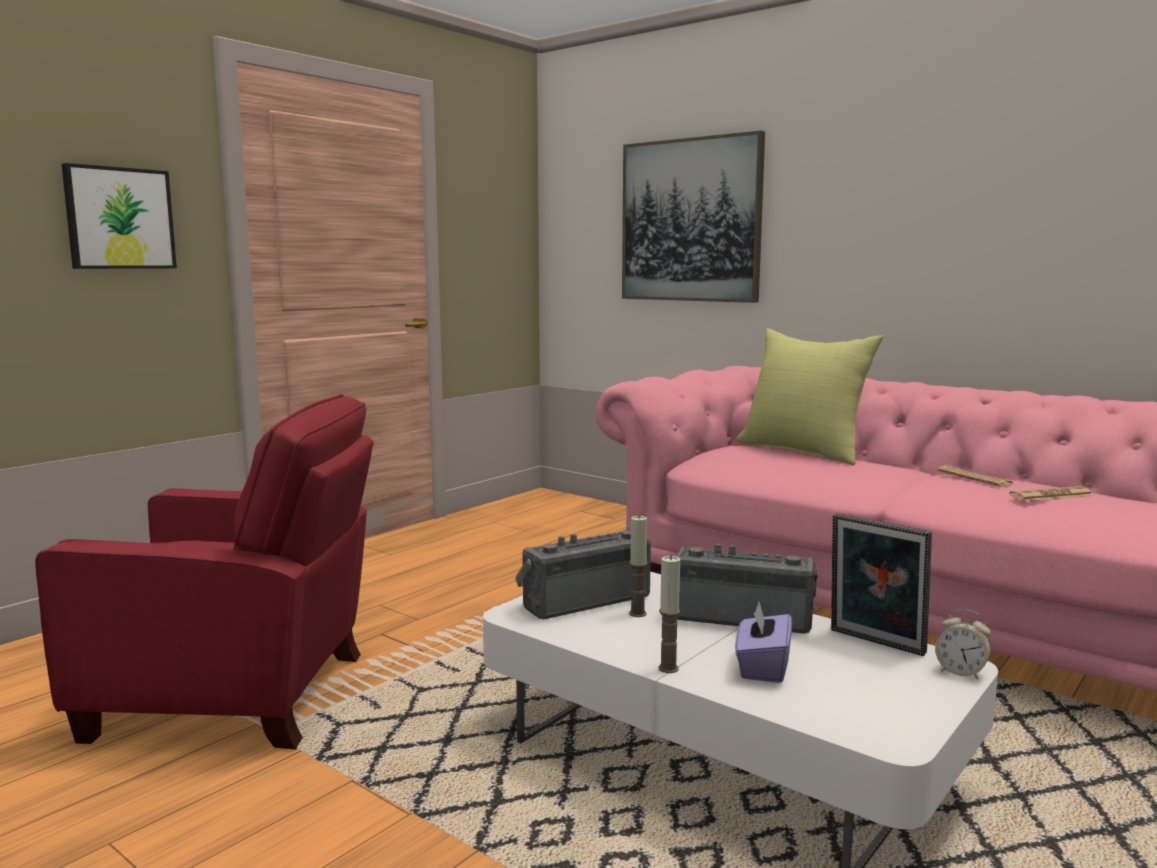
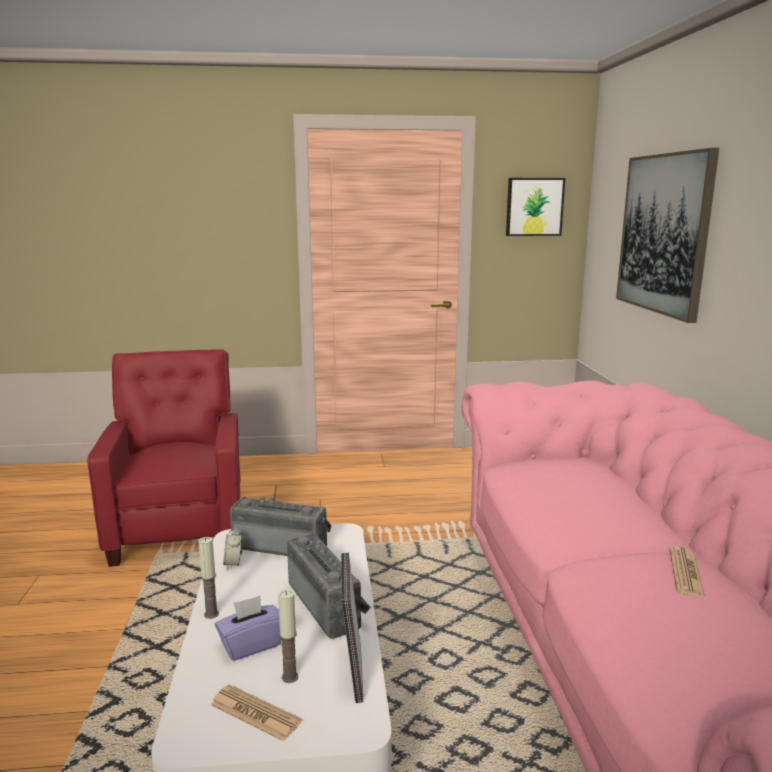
camera: 45 degrees right, 5 degrees up
(119, 218) = (228, 235): picture -> picture (534, 207)
(240, 696) = (181, 526): red armchair -> red armchair turned 150 degrees counterclockwise
(637, 613) = (284, 569): candle -> candle (290, 677)
(804, 451) = (613, 483): yellow pillow -> none
(961, 672) = (344, 732): alarm clock -> alarm clock (233, 564)
(1051, 495) = (701, 626): newspaper -> newspaper (255, 713)

